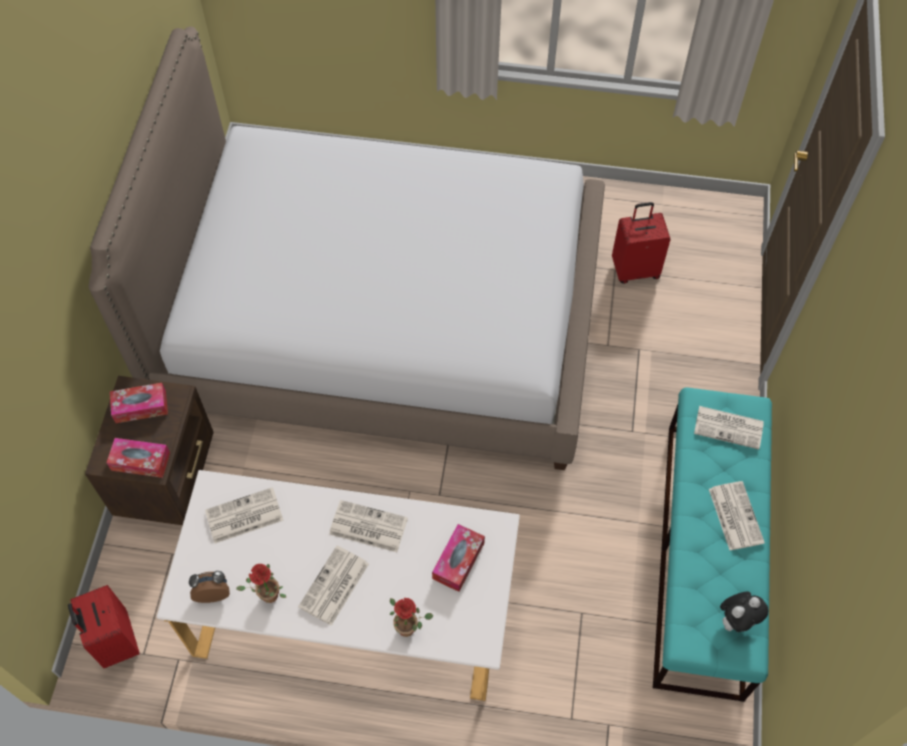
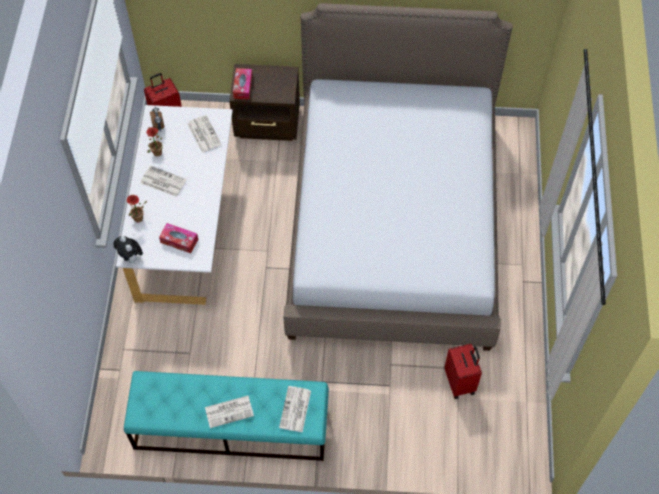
camera: 85 degrees right, 0 degrees up
(141, 407) = (278, 80): tissue box -> none
(367, 526) = (199, 193): newspaper -> none
(736, 620) = (157, 410): plush toy -> plush toy (131, 258)

